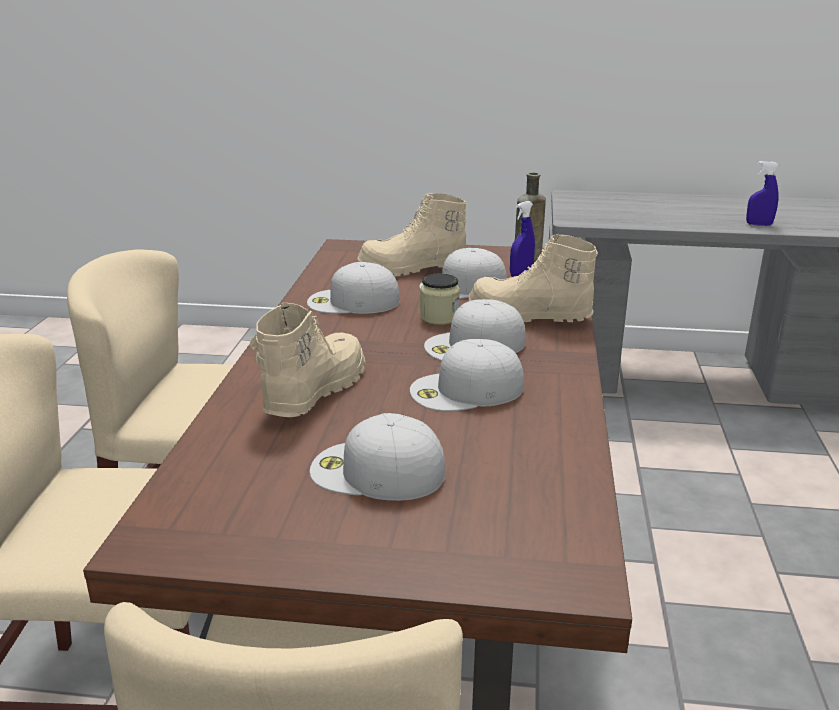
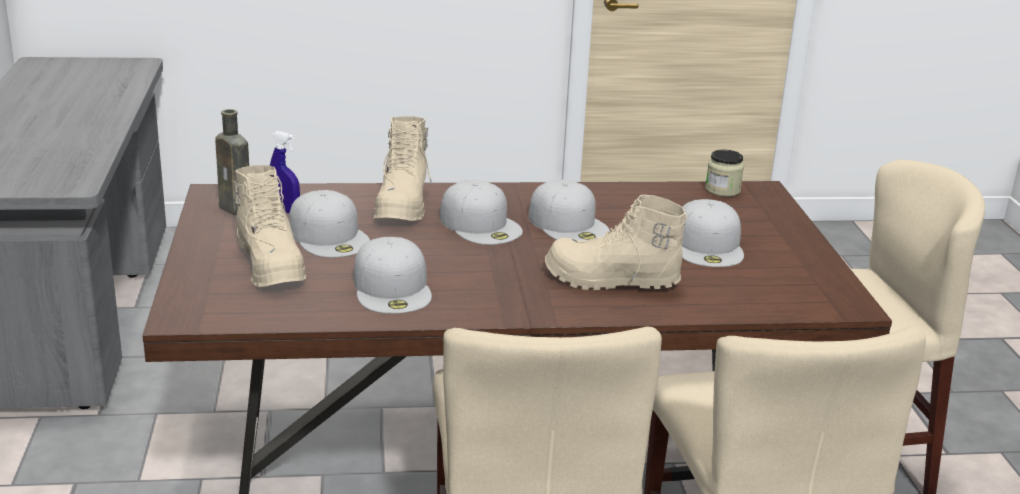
camera: 105 degrees left, 0 degrees up
(439, 317) = (421, 242): jar -> jar (722, 190)
(759, 224) = (105, 108): blue spray bottle -> none

